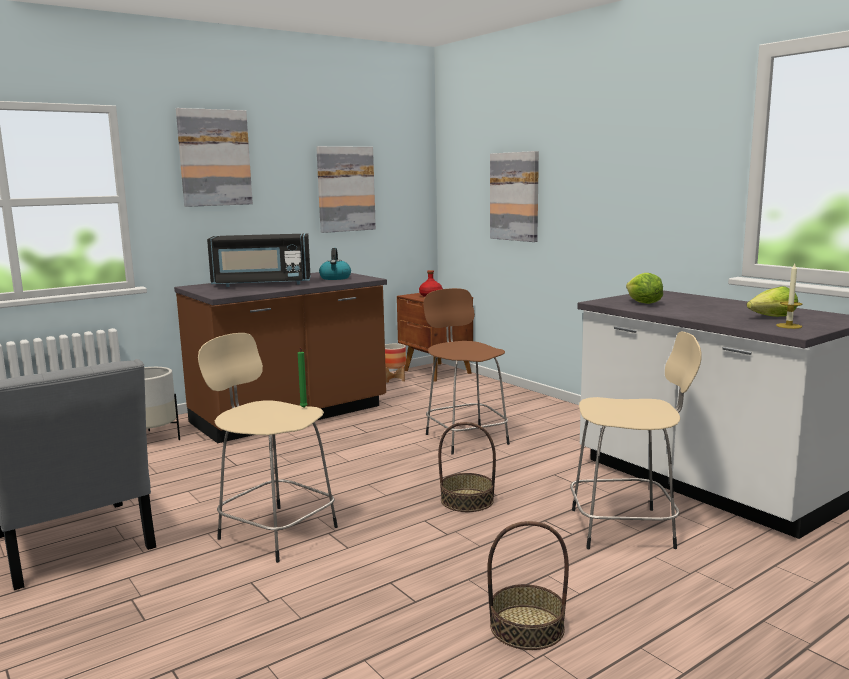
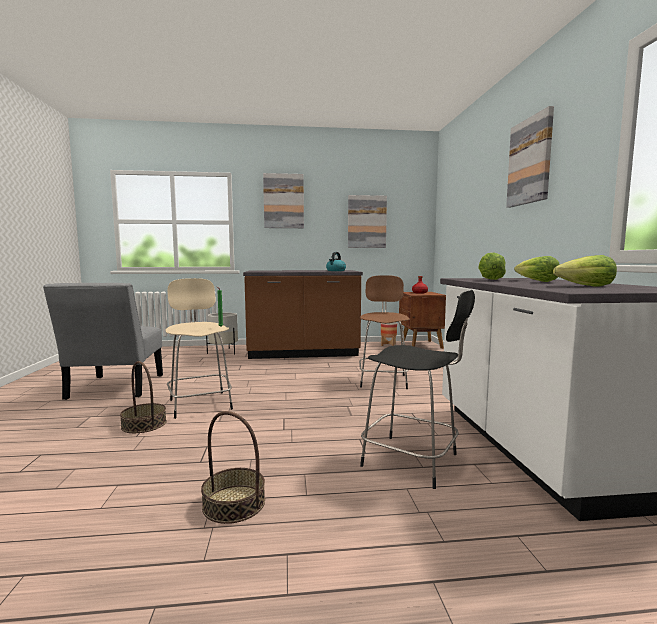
camera: 30 degrees right, 5 degrees down
(262, 284) = (290, 270): black microwave -> none
(467, 500) = (327, 414): basket -> basket (144, 424)
(515, 196) = (469, 221): picture -> picture (530, 161)
(626, 528) = (413, 461): beige stool -> black stool
(696, 305) = (536, 281): none -> lettuce
(789, 326) = (583, 289): candle -> none

